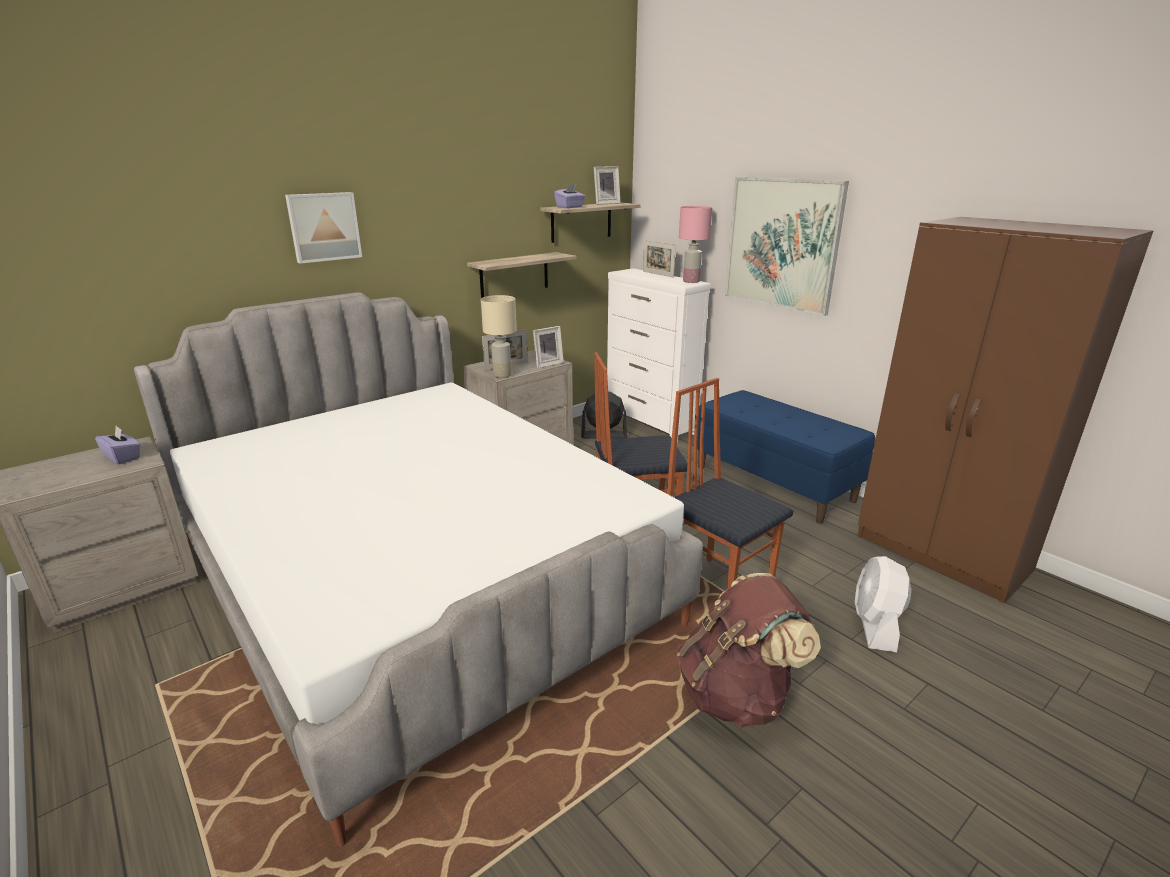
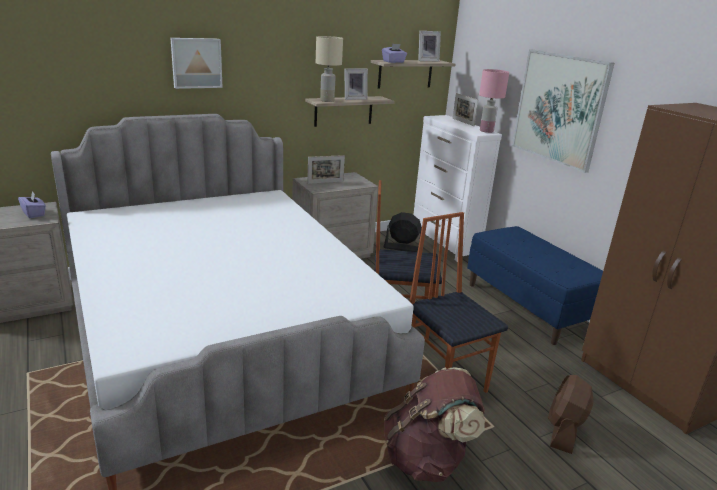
camera: 10 degrees right, 0 degrees up
(501, 375) = (318, 189): beige table lamp -> beige table lamp (326, 100)
(547, 364) = (358, 184): picture frame -> picture frame (354, 98)
(875, 625) = (563, 431): white fan -> brown fan

